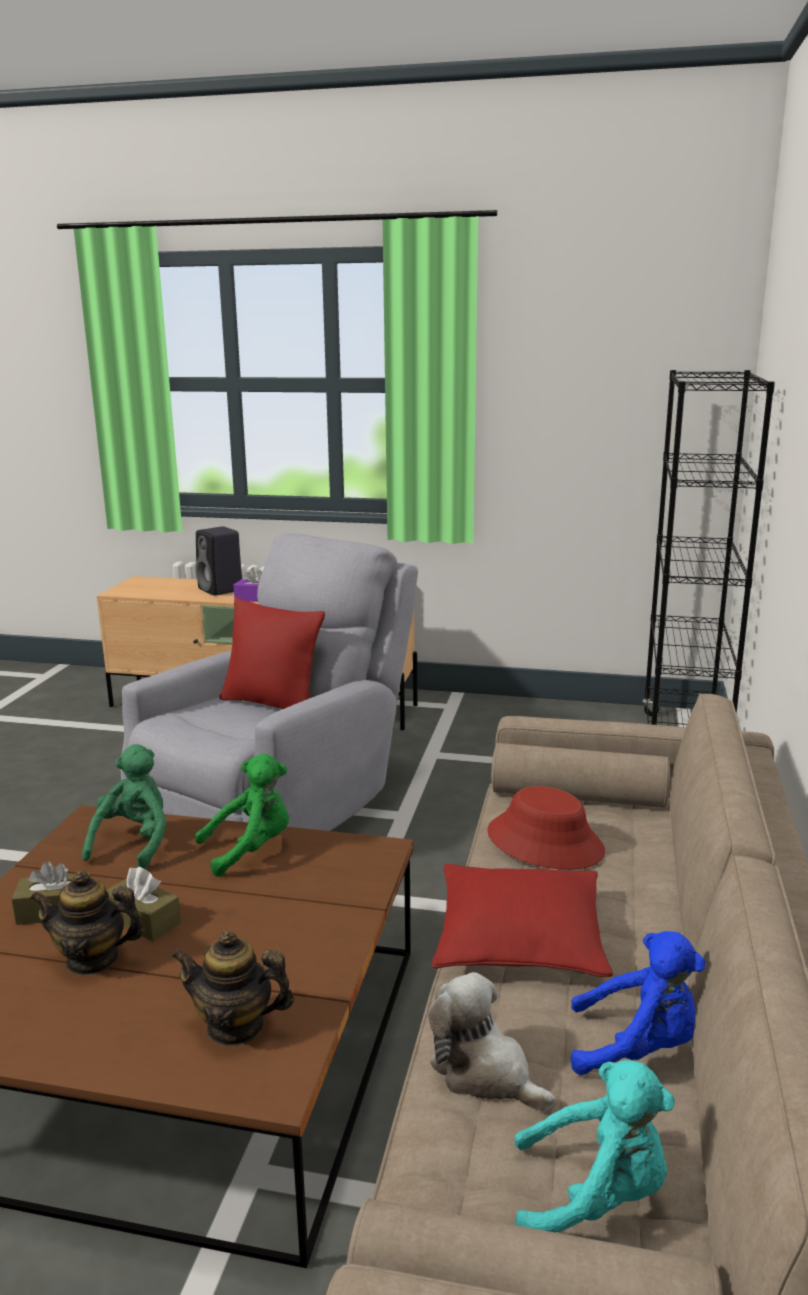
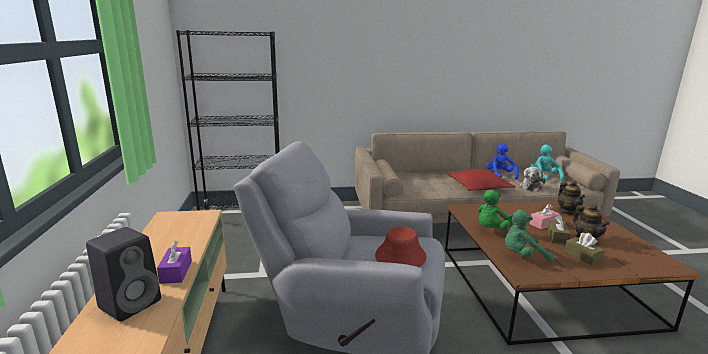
camera: 110 degrees left, 0 degrees up
(211, 935) = (543, 224): none -> pink tissue box
(251, 849) = (491, 229): green plush toy -> green plush toy turned 90 degrees counterclockwise
(272, 704) = (351, 253): red pillow -> none
(545, 842) = (425, 187): red hat -> red hat (400, 256)

